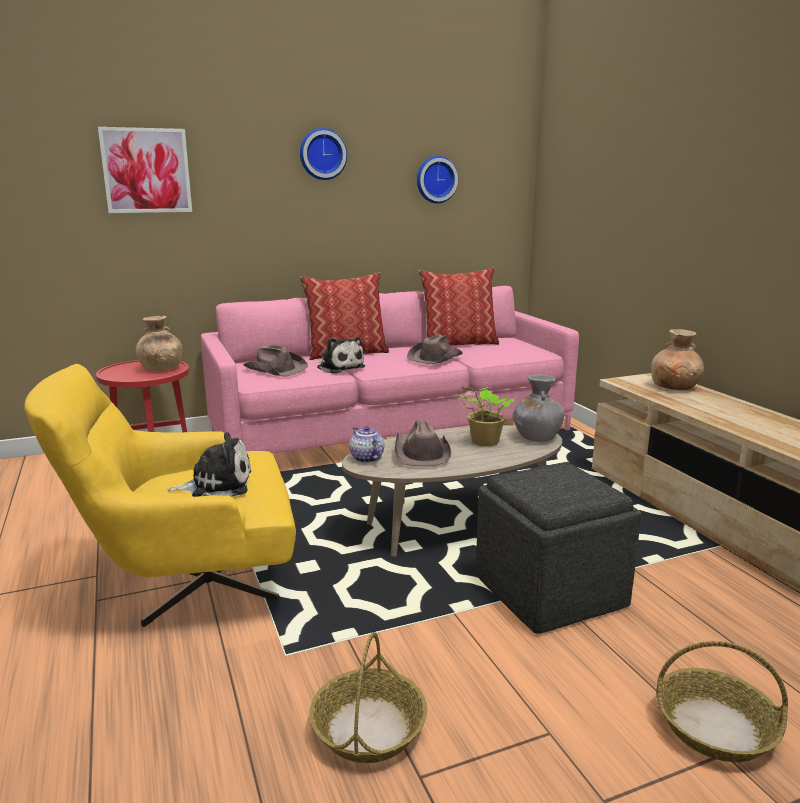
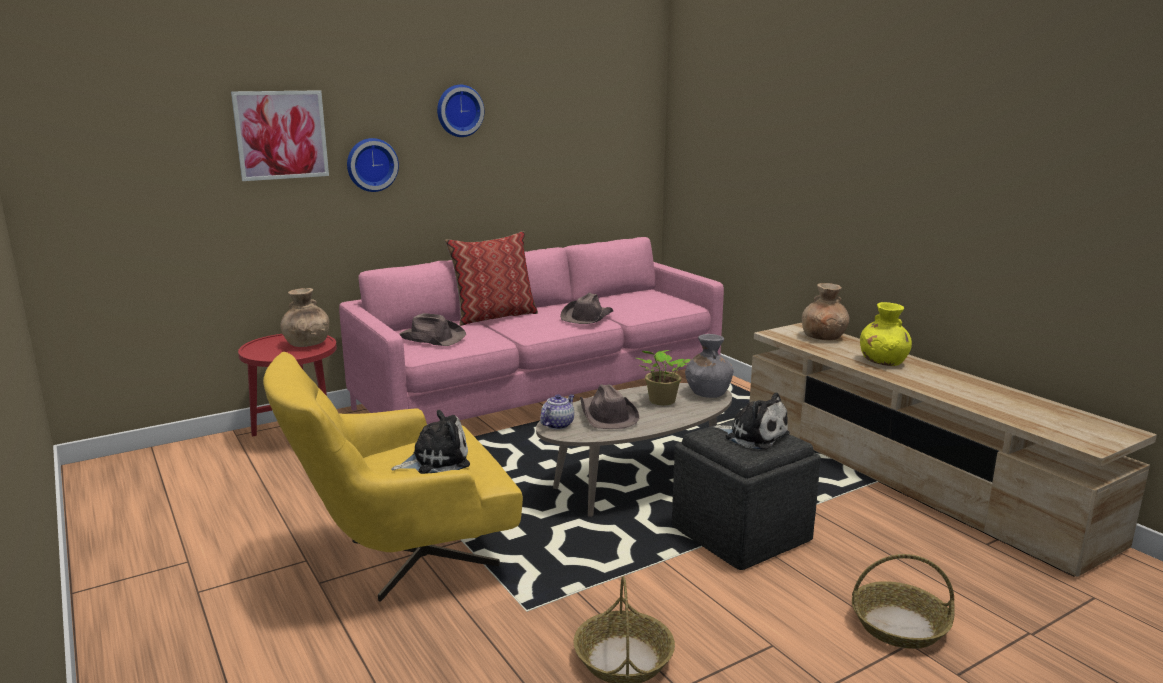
camera: 10 degrees left, 0 degrees up
(339, 368) = (495, 333): plush toy -> plush toy (753, 436)
(366, 458) = (558, 424): teapot -> teapot turned 75 degrees clockwise
(435, 179) = (570, 131): wall clock -> wall clock (371, 164)
(458, 344) = (603, 299): pillow -> none
(736, 414) = (883, 362): none -> yellow vase

